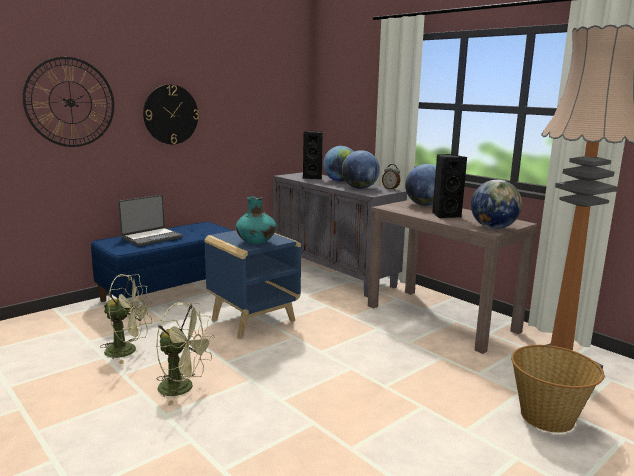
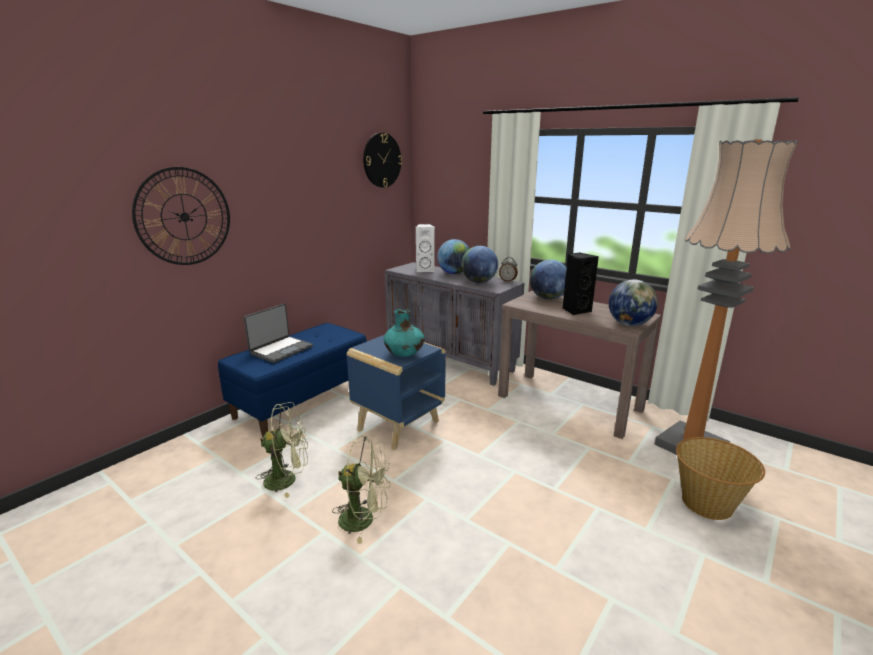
camera: 10 degrees left, 5 degrees up
(171, 114) = (286, 219): wall clock -> wall clock (382, 160)
(313, 177) = (425, 270): black speaker -> white speaker

